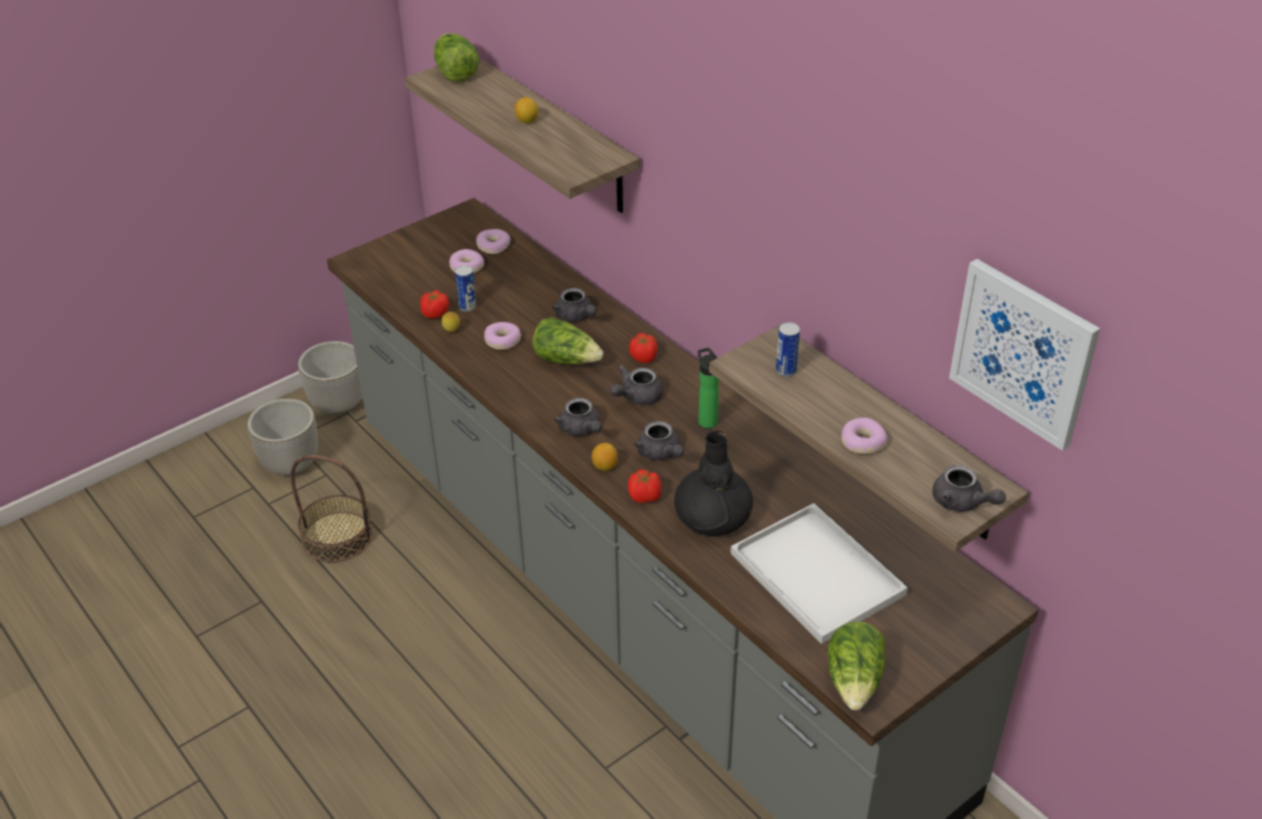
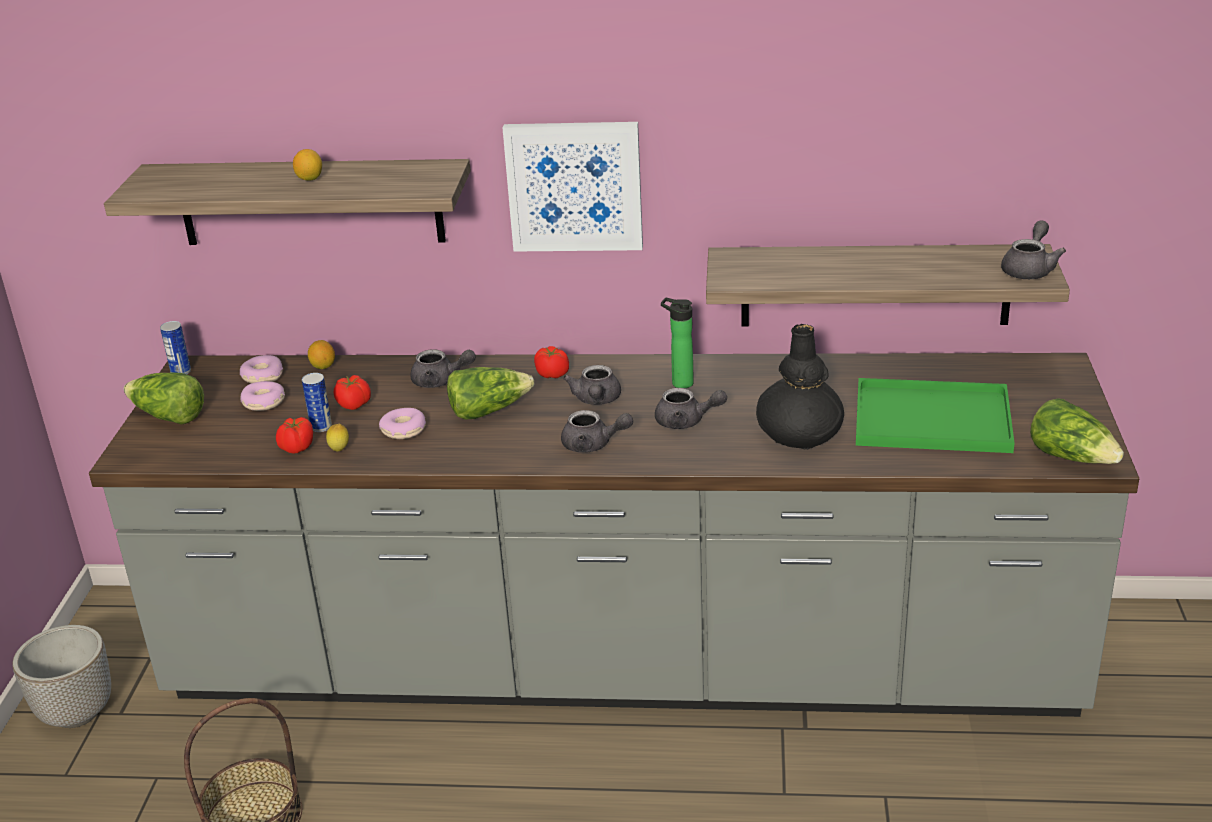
camera: 45 degrees left, 10 degrees down
(291, 464) = (99, 796): planter -> none
(455, 72) = (154, 179): lettuce -> lettuce (168, 416)
(604, 466) = (659, 455): lemon -> lemon (323, 366)
(645, 497) = (728, 453): tomato -> tomato (354, 405)
(786, 371) = (771, 267): can -> can (181, 372)
(820, 575) = (935, 418): white tray -> green tray
(862, 442) = (906, 275): donut -> none
(962, 503) = (1029, 269): grey teapot -> grey teapot turned 60 degrees counterclockwise
(1023, 352) = (1025, 103): picture -> picture (574, 186)

